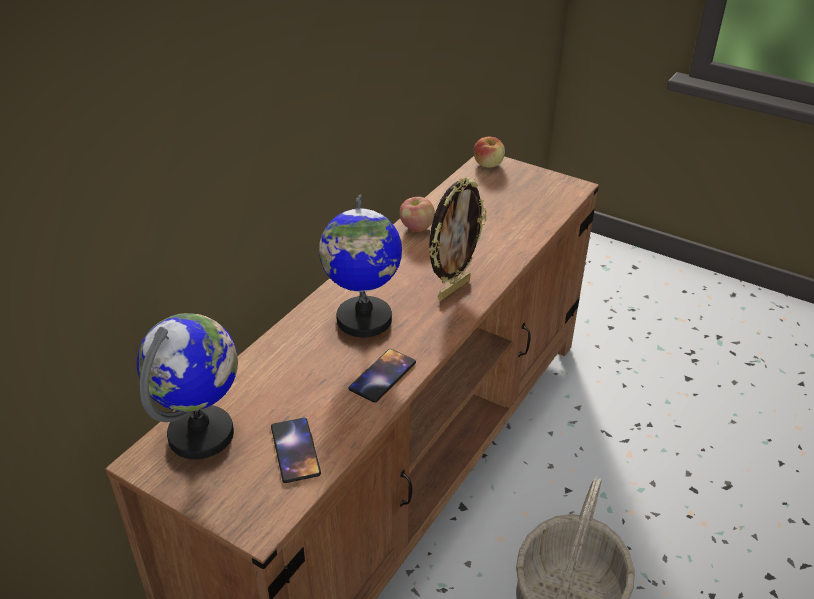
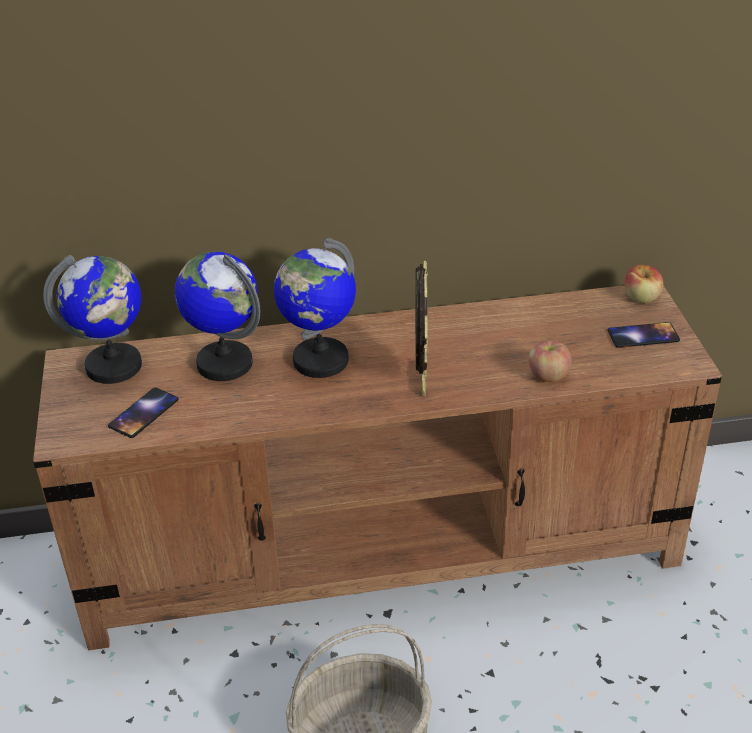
camera: 50 degrees right, 0 degrees up
(295, 368) = (224, 363): none -> globe
(382, 375) = (267, 406): phone -> phone (643, 335)
(416, 227) = (478, 316): apple -> apple (548, 376)
(453, 289) = (421, 380): picture frame -> picture frame turned 90 degrees counterclockwise

